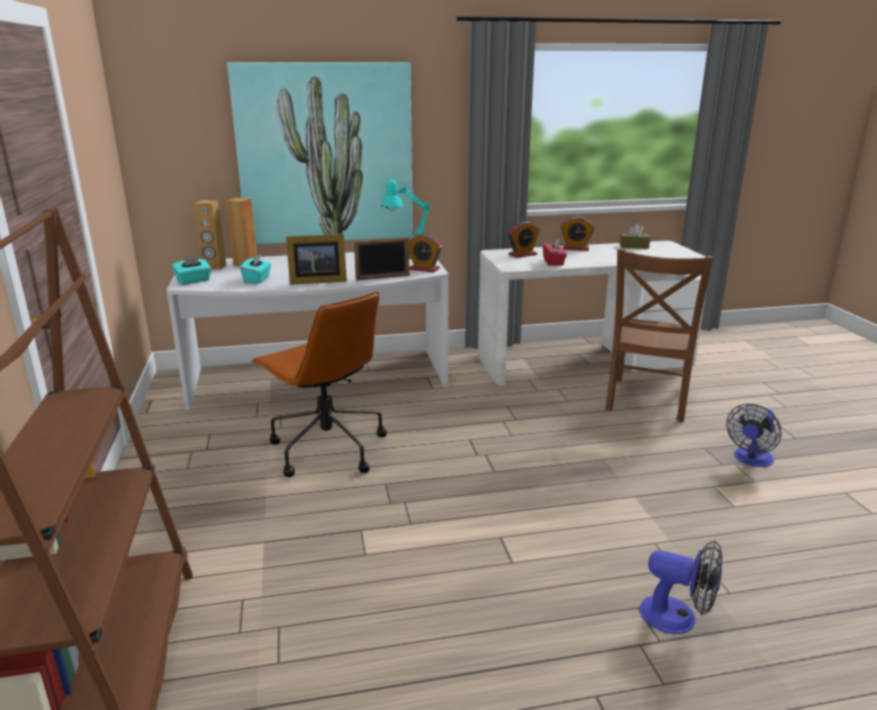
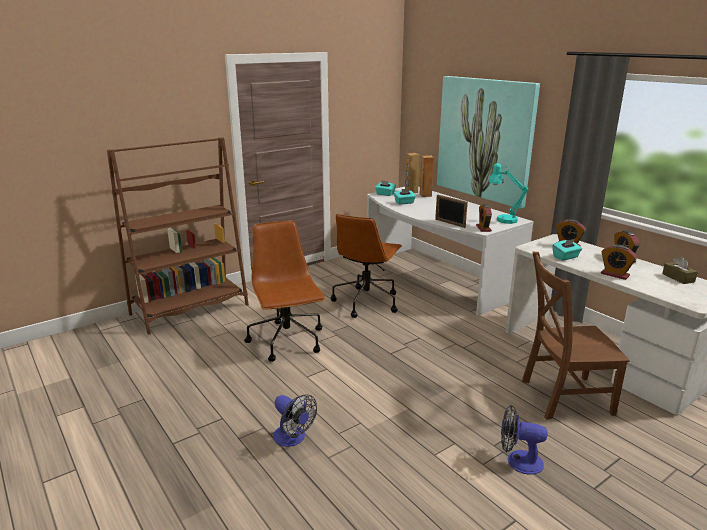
camera: 65 degrees right, 0 degrees up
(316, 281) = (420, 212): picture frame -> none
(385, 557) = (287, 341): none -> brown office chair
(553, 262) = (565, 257): red tissue box -> turquoise tissue box
(613, 259) = (615, 274): none -> alarm clock
(678, 617) = (293, 438): fan -> fan turned 45 degrees counterclockwise

